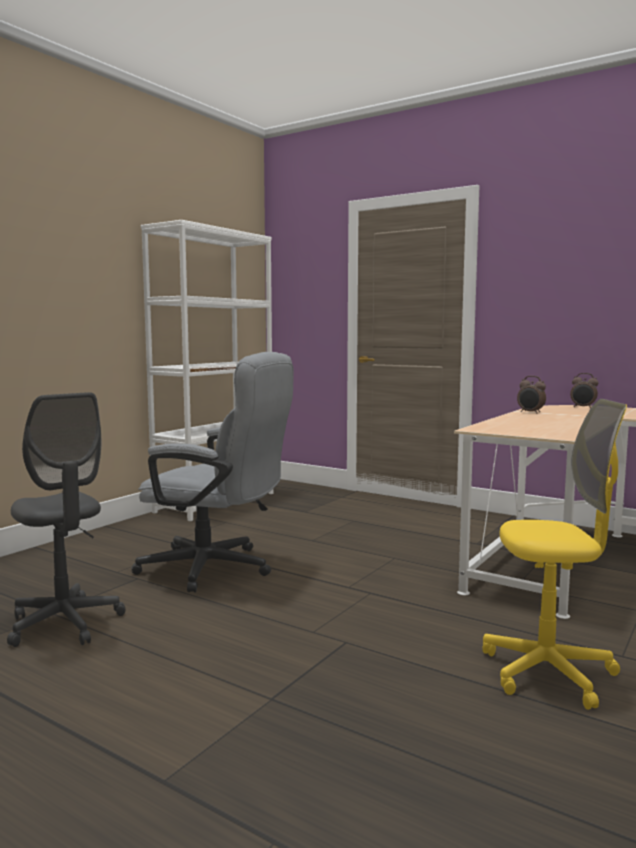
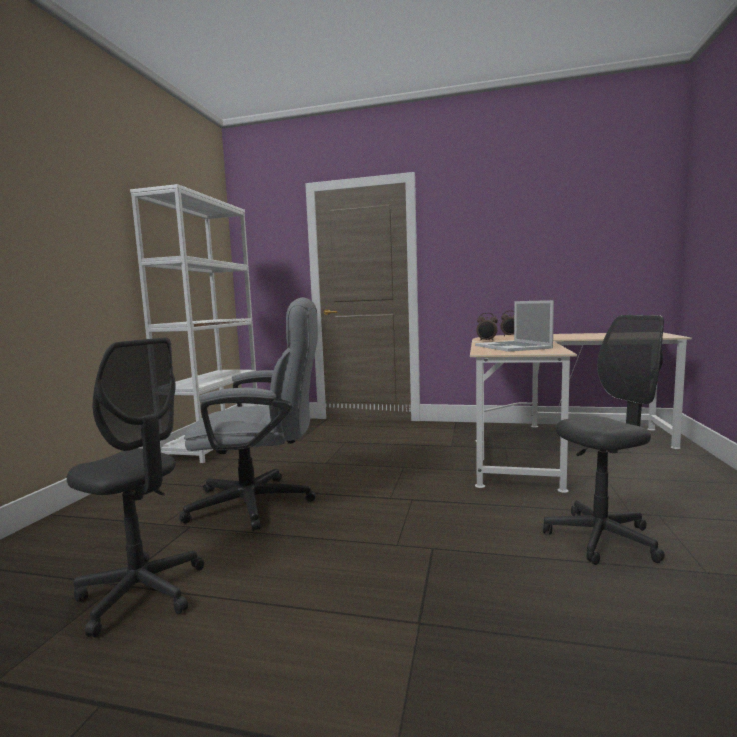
camera: 20 degrees left, 0 degrees up
(534, 424) = (512, 347): none -> laptop
(548, 673) = (601, 539): yellow office chair -> grey office chair

